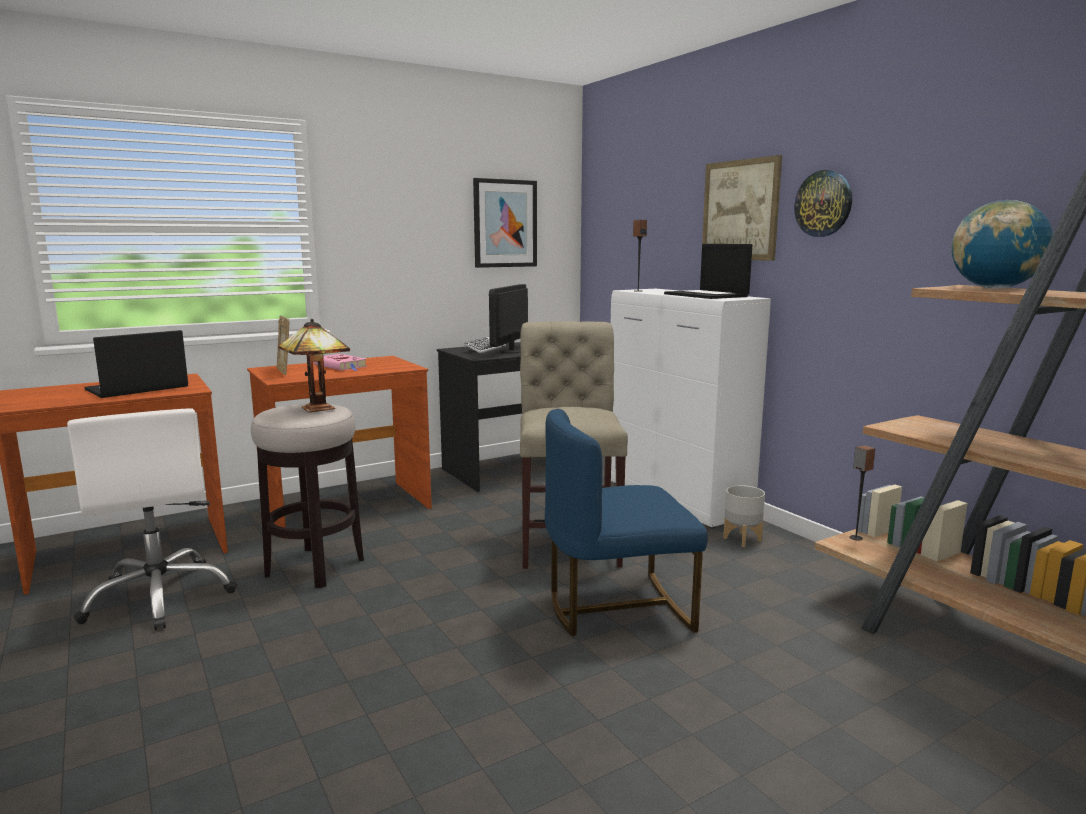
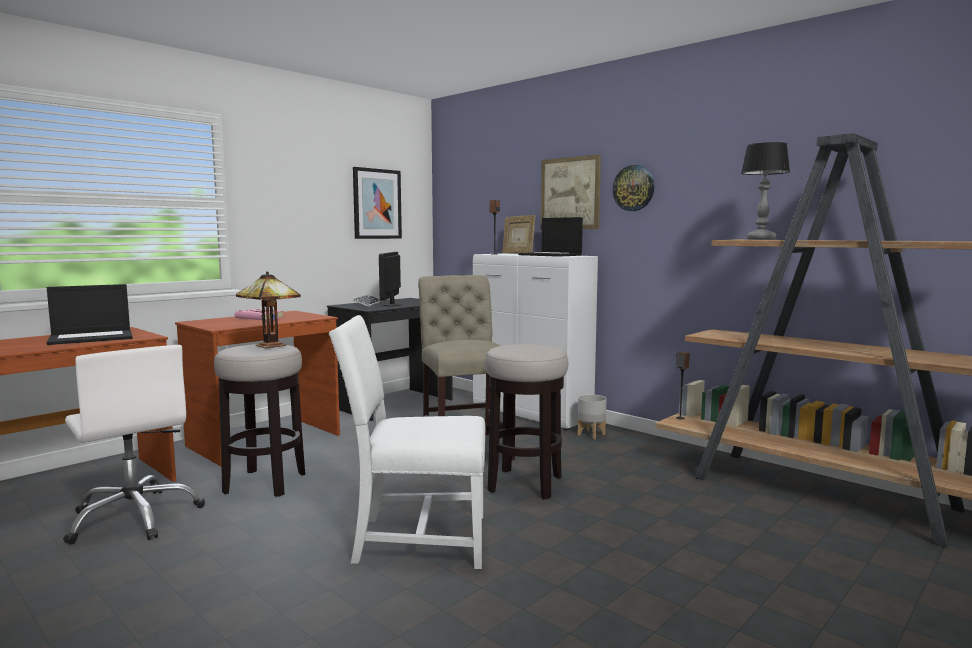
camera: 15 degrees left, 5 degrees down
(136, 388) = (92, 338): laptop -> laptop turned 150 degrees counterclockwise
(284, 372) = (215, 323): picture frame -> picture frame (518, 253)
(439, 676) = (416, 540): none -> white chair
(617, 608) = (524, 484): blue chair -> stool
(994, 288) = (760, 239): globe -> table lamp

